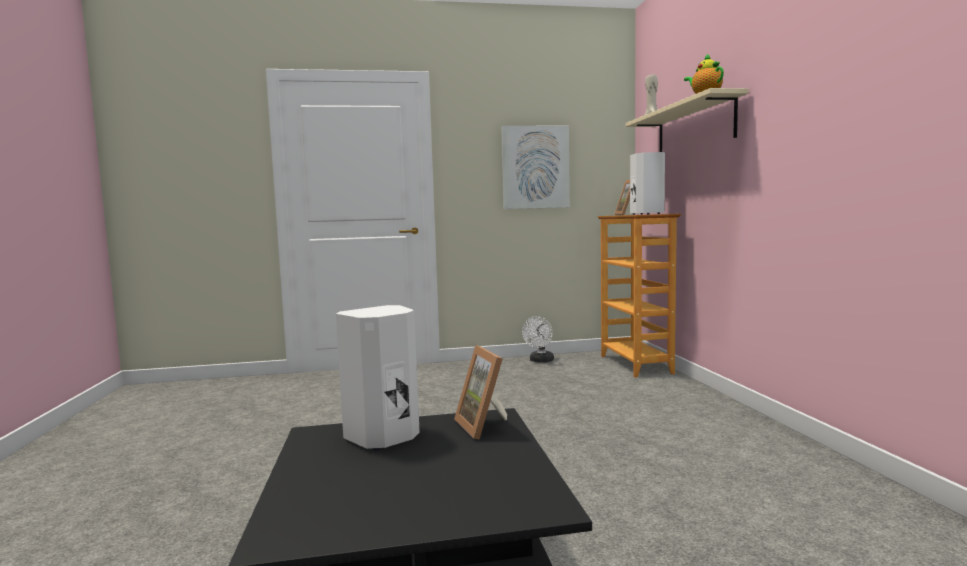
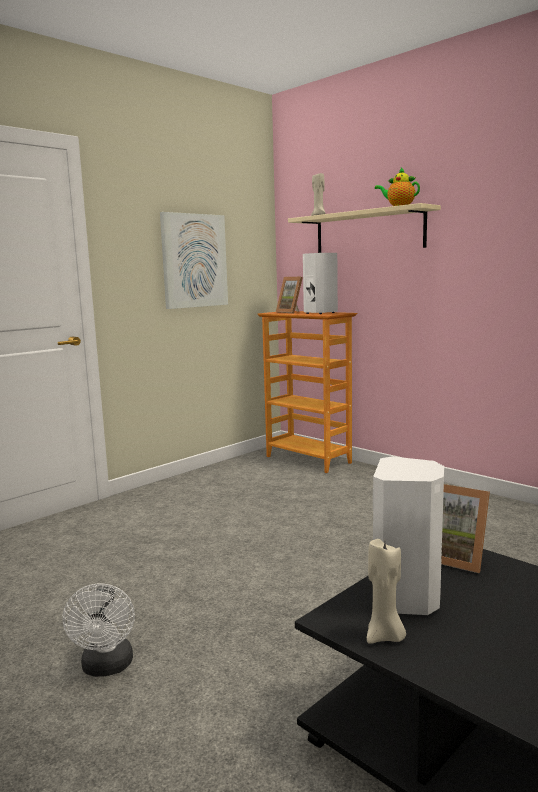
camera: 35 degrees left, 5 degrees up
(315, 451) = (385, 637): none -> beige candle
(540, 361) = (217, 473): white fan -> white fan (107, 667)

